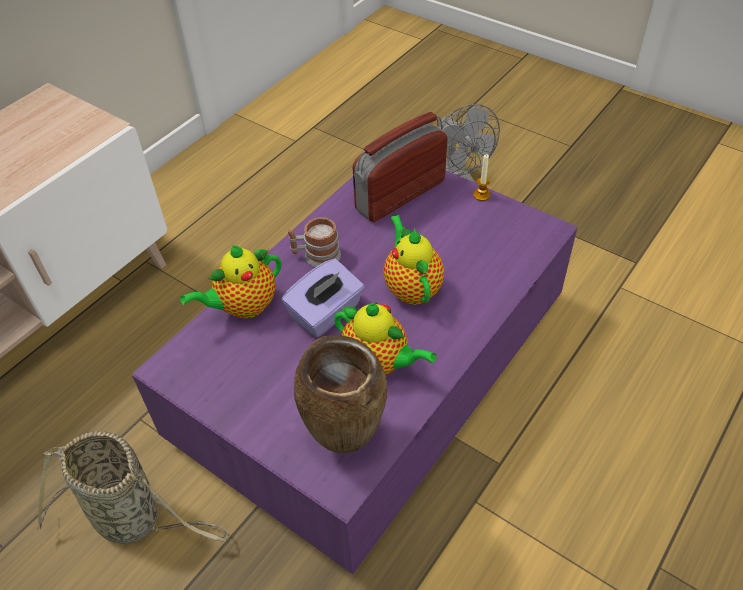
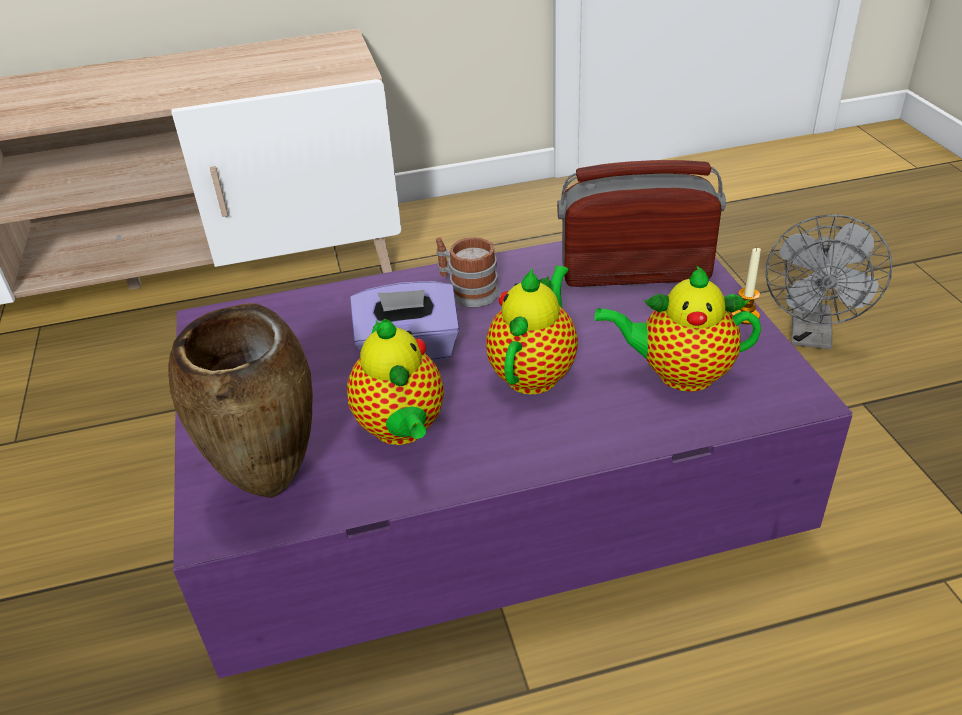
camera: 40 degrees right, 10 degrees down
(132, 518) = (122, 483): basket -> none
(243, 307) = (338, 303): teapot -> teapot (679, 374)

